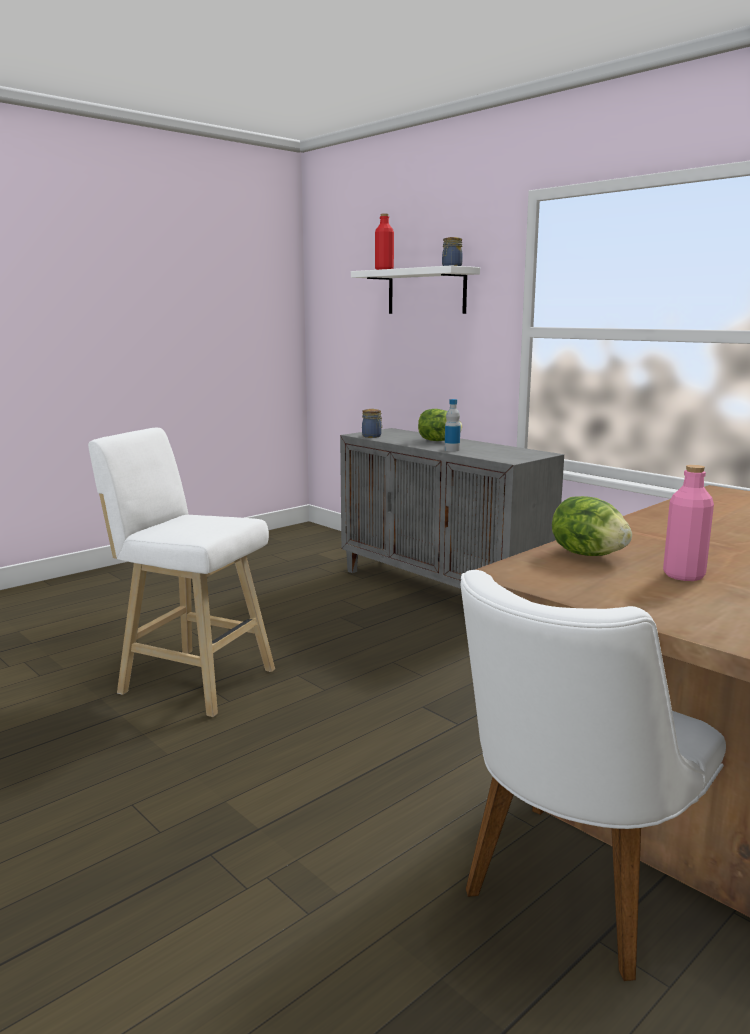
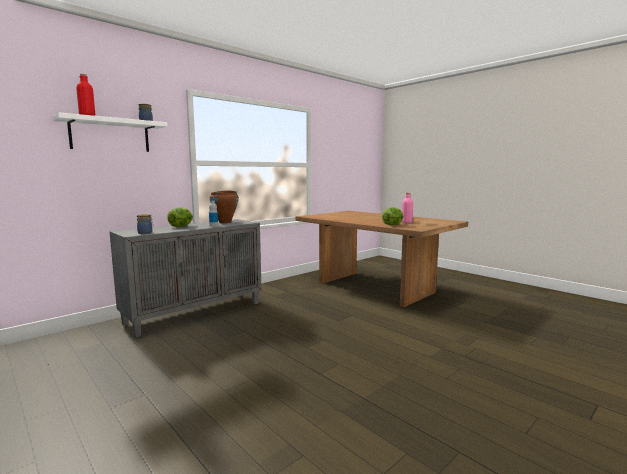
camera: 90 degrees left, 5 degrees down
(192, 680) = (313, 378): white stool -> none
(502, 451) = (225, 222): none -> brown cooking pot
(570, 896) = (441, 307): white chair -> none

